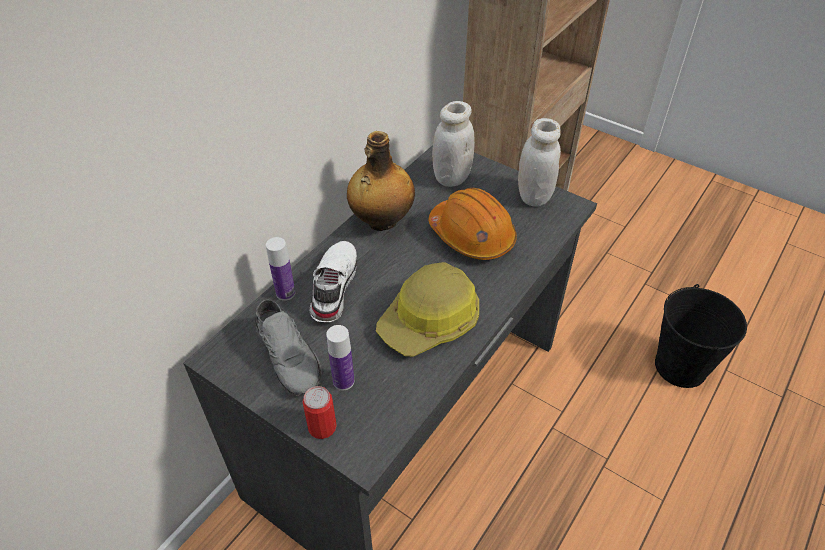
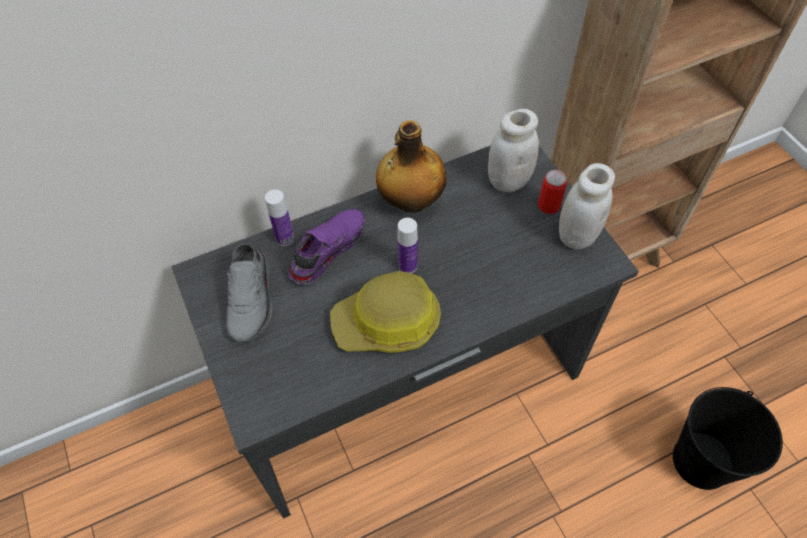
camera: 30 degrees right, 10 degrees up
(322, 427) = (238, 376): can -> can (548, 205)
(332, 286) = (326, 249): white shoe -> purple shoe
(343, 381) = (279, 344): bottle -> bottle (407, 265)
(472, 236) = (484, 253): orange hard hat -> none

